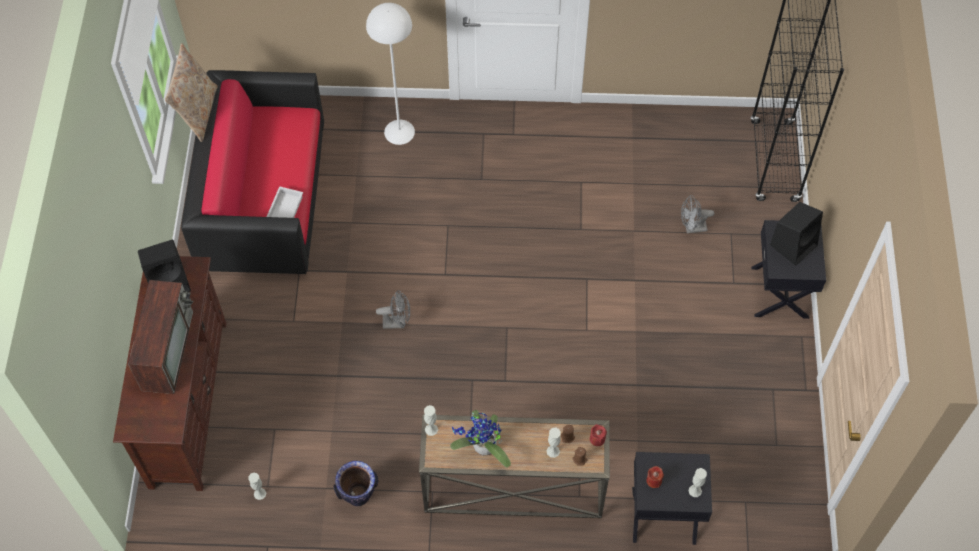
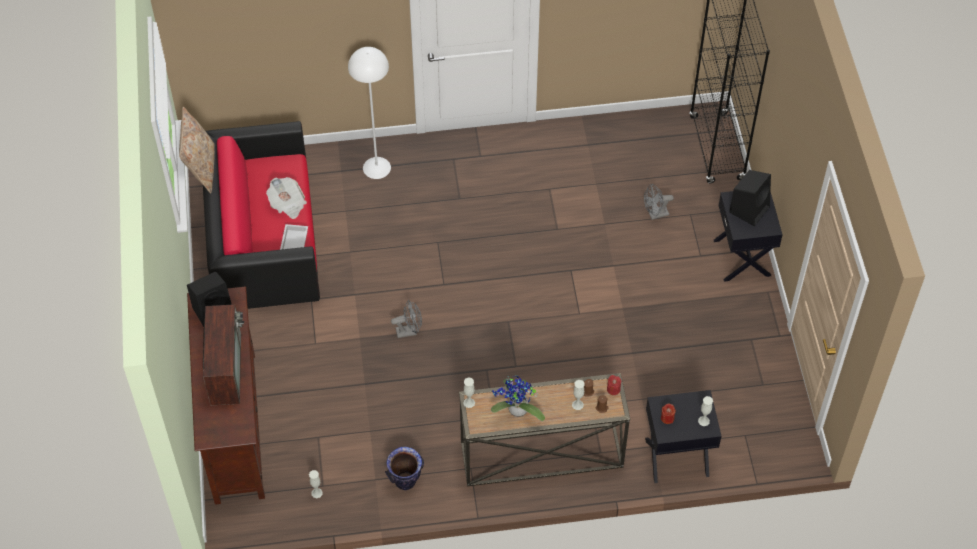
camera: 10 degrees left, 5 degrees down
(287, 163) = (287, 204): none -> newspaper

